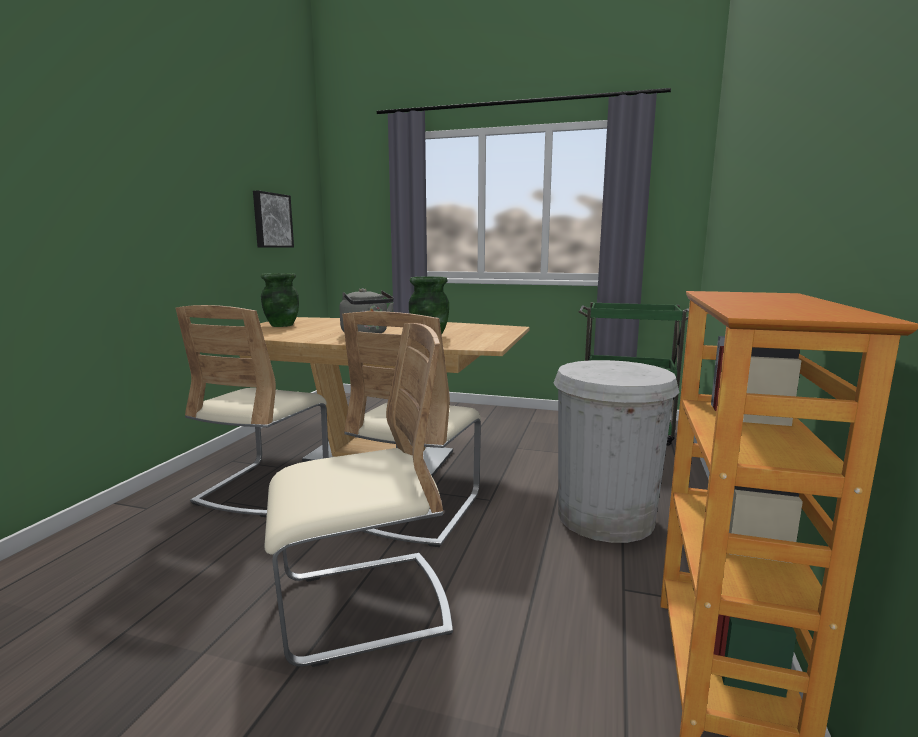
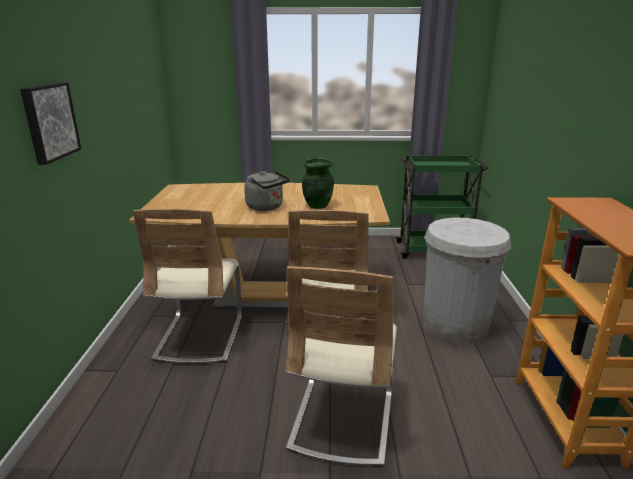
camera: 15 degrees left, 10 degrees up
(271, 220) = (139, 97): picture -> picture (49, 122)
(281, 325) = (179, 199): green vase -> none
(363, 607) = (342, 418): beige chair -> beige chair turned 135 degrees clockwise

